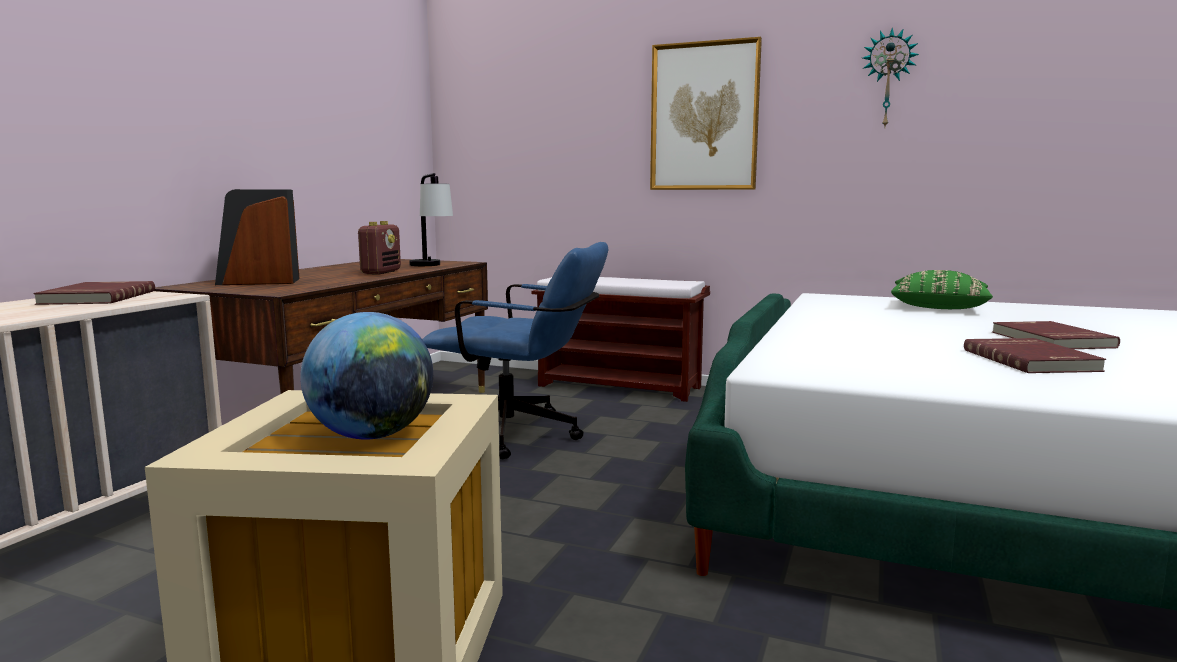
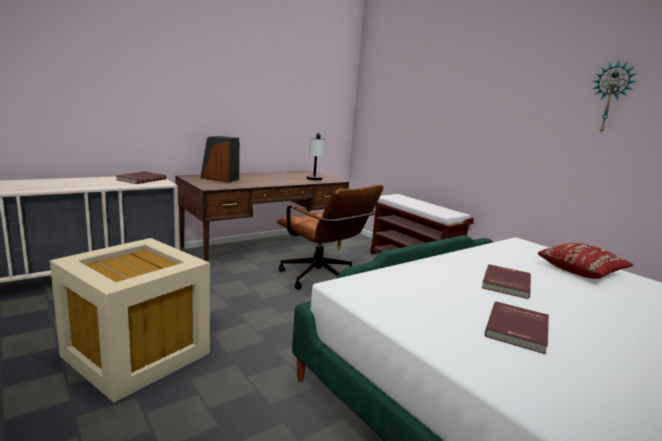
camera: 30 degrees right, 5 degrees up
(372, 436) = (139, 268): globe -> none
(381, 272) = (281, 181): radio -> none
(521, 436) = (322, 279): blue office chair -> brown office chair
(704, 117) = (487, 111): picture -> none
(938, 307) = (581, 271): green pillow -> red pillow
(1049, 340) = (586, 319): red book -> red book (505, 283)

